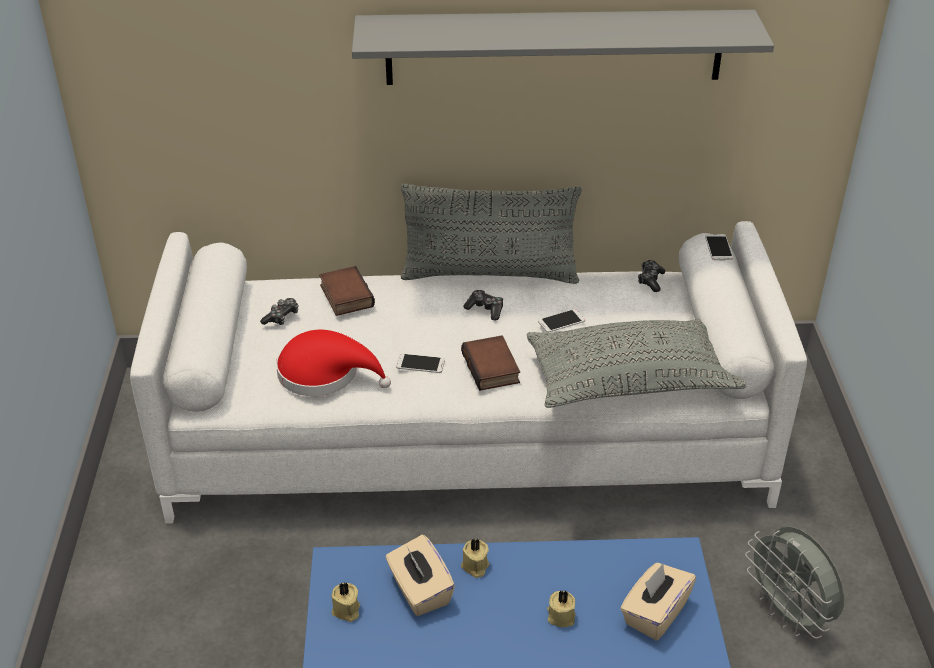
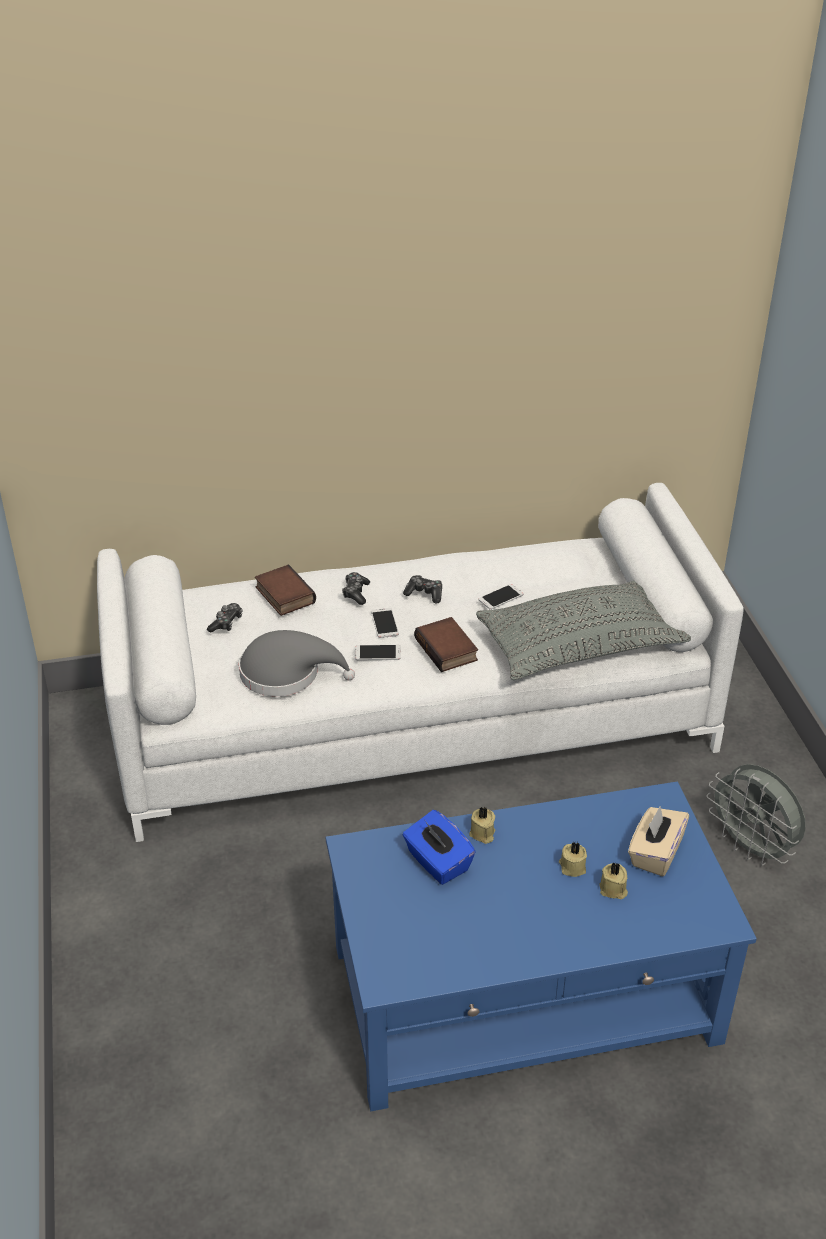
camera: 10 degrees left, 0 degrees up
(325, 374) = (287, 673): red hat -> grey hat
(346, 611) = (374, 889): beige candle -> beige candle (613, 890)
(419, 591) = (437, 862): beige tissue box -> blue tissue box
(490, 274) = (419, 558): grey pillow -> none
(554, 47) = (473, 334): grey shelf -> none
(650, 280) = (574, 549): game controller -> game controller (356, 593)
(718, 247) = (638, 511): phone -> phone (384, 623)

